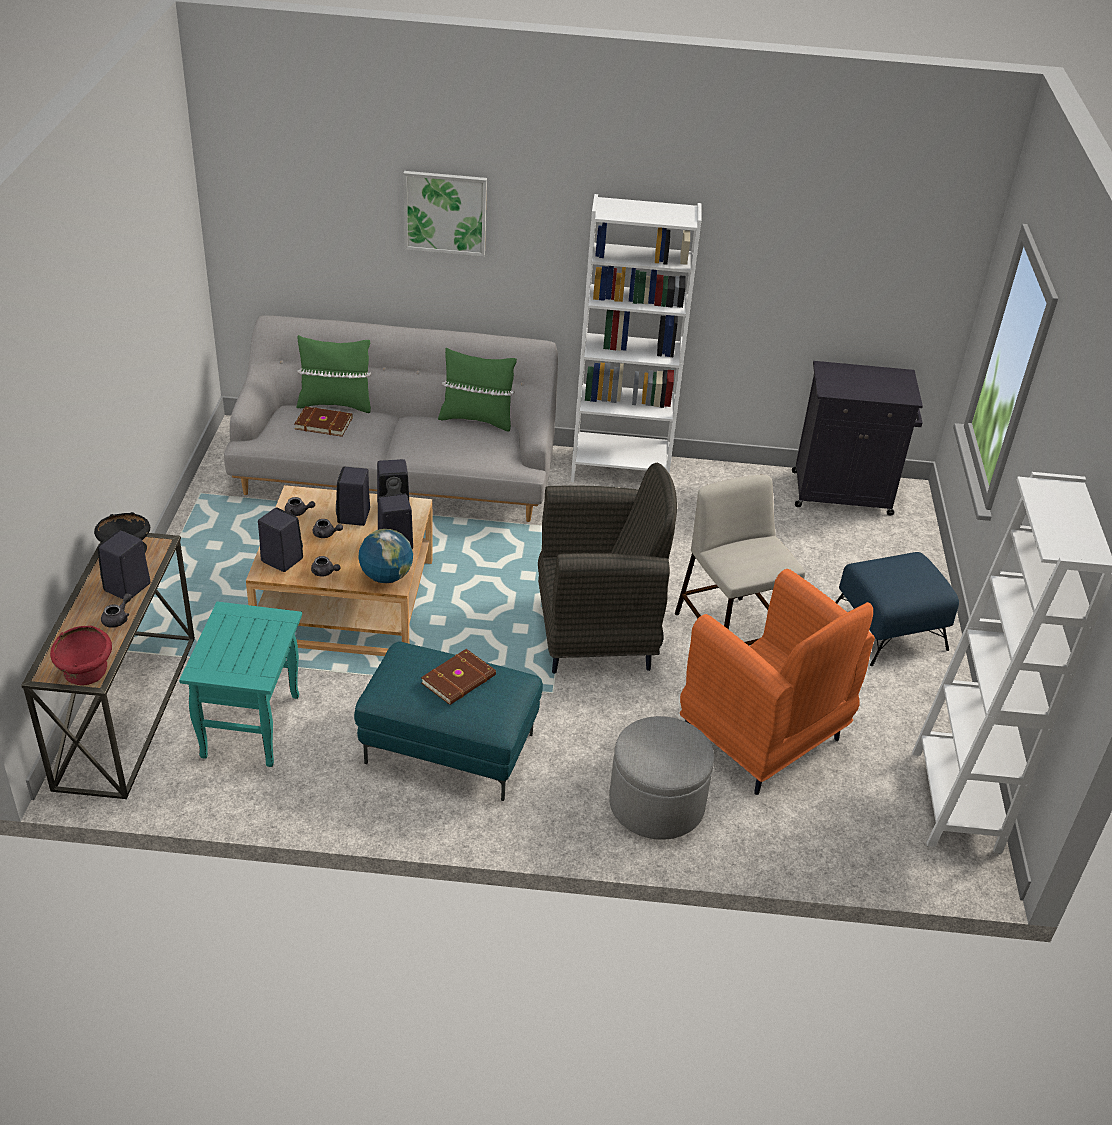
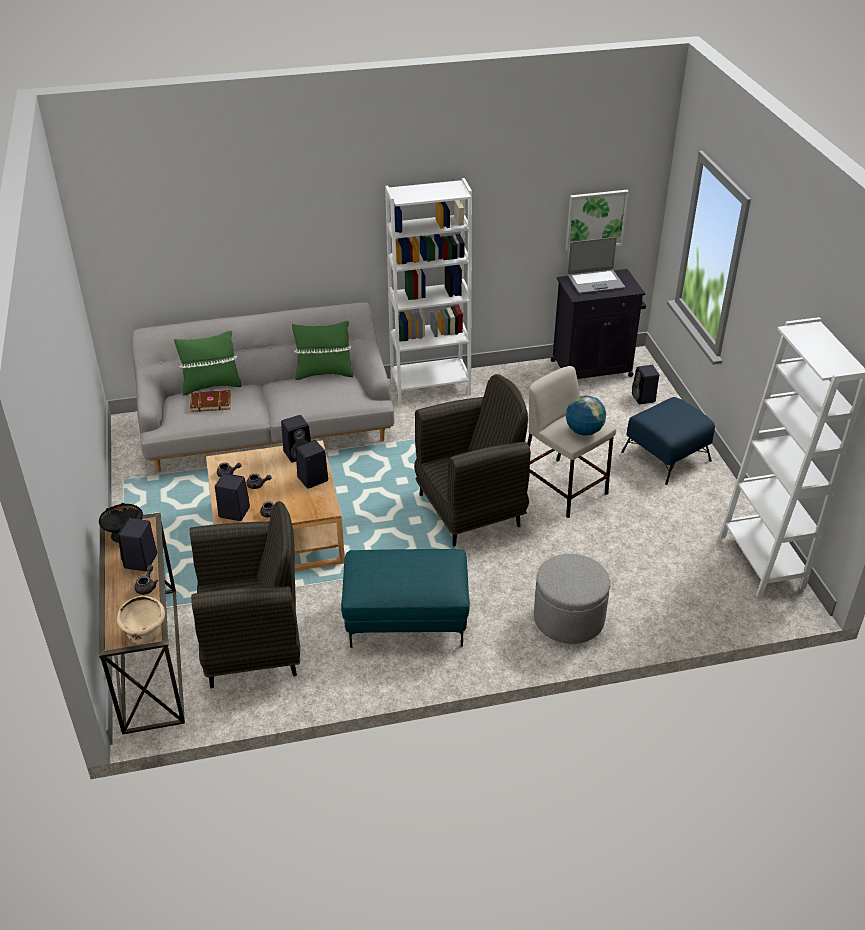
camera: 15 degrees left, 0 degrees up
(86, 673) = (145, 633): red bowl -> beige bowl
(251, 728) = (253, 645): turquoise side table -> grey armchair
(354, 517) = (271, 467): black speaker -> black speaker (644, 398)
(386, 576) = (319, 505): globe -> globe (584, 431)
(445, 213) = (272, 221): picture -> picture (596, 219)
(459, 680) = (411, 566): brown book -> none
(763, 738) = (618, 553): orange armchair -> none
(861, 378) = (595, 282): none -> laptop

